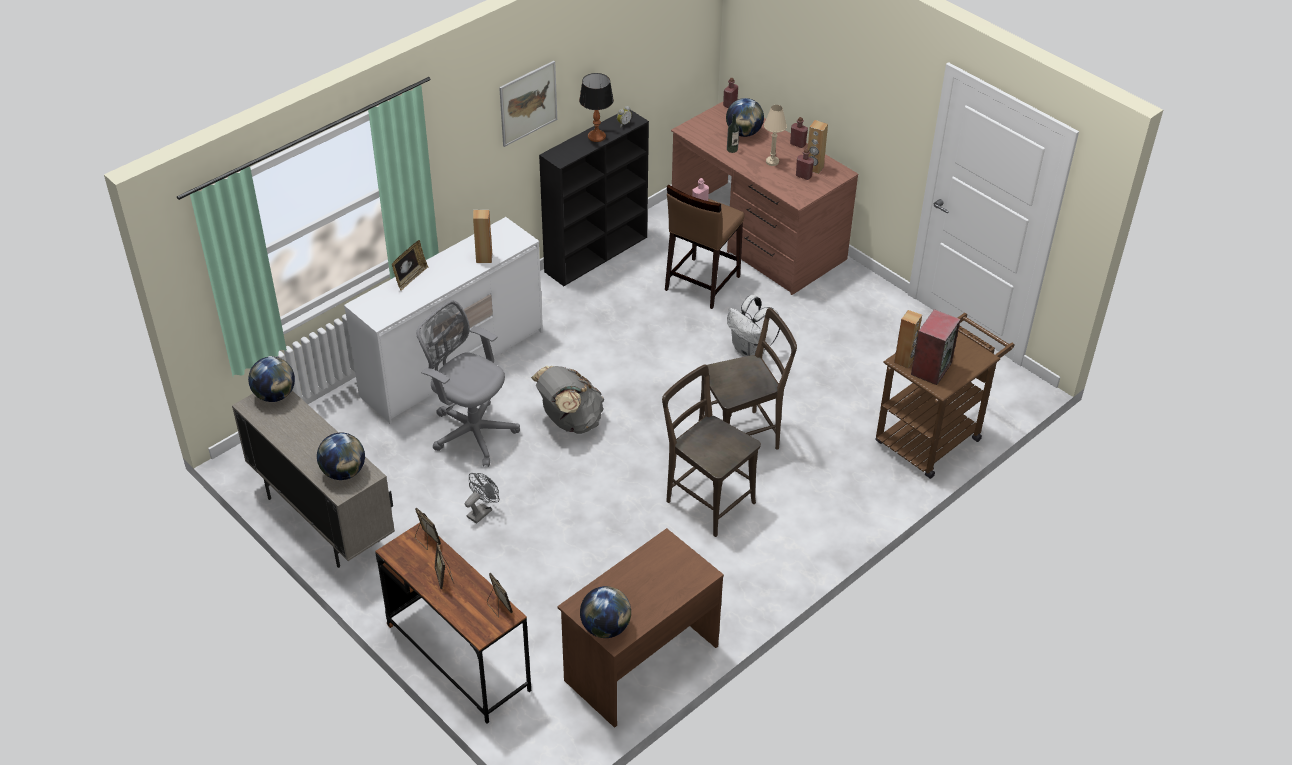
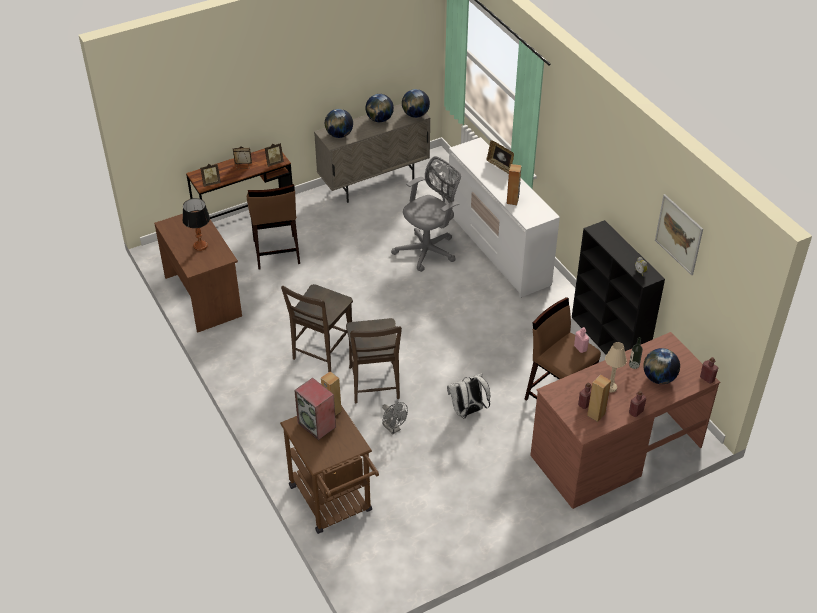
camera: 105 degrees right, 0 degrees up
(482, 511) = (354, 246): grey fan -> grey fan (393, 429)
(518, 600) = (276, 252): none -> brown stool
(528, 103) = (609, 175): picture -> picture (679, 234)
(569, 421) = (422, 298): grey backpack -> none
(597, 136) = (624, 254): table lamp -> table lamp (200, 246)
(605, 628) = (175, 222): globe -> globe (379, 119)
(706, 499) = (321, 353): brown chair -> brown chair turned 150 degrees clockwise

